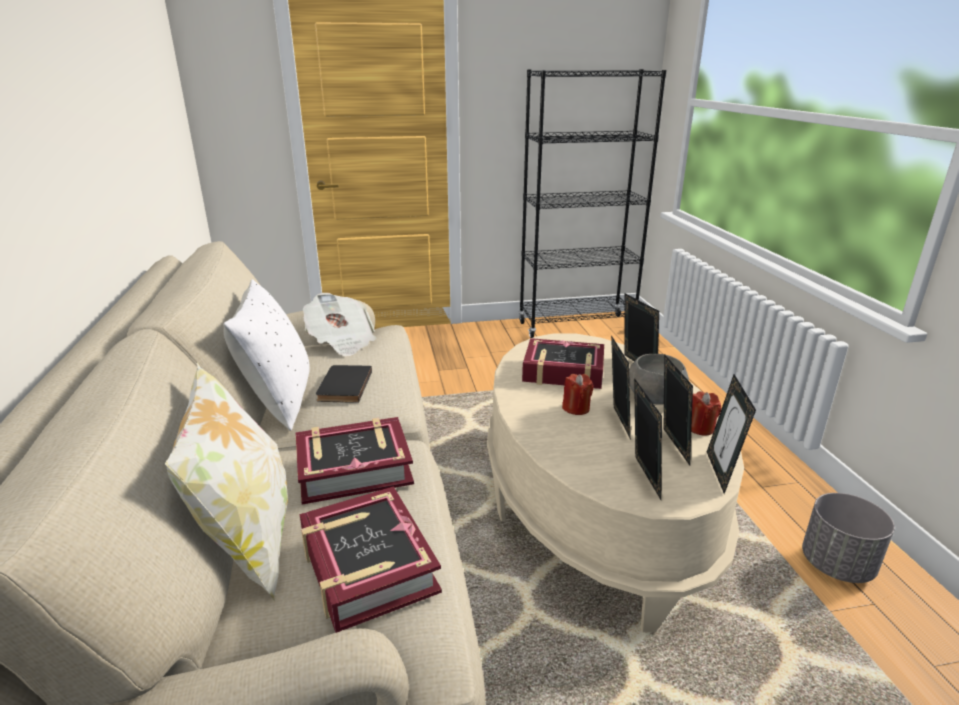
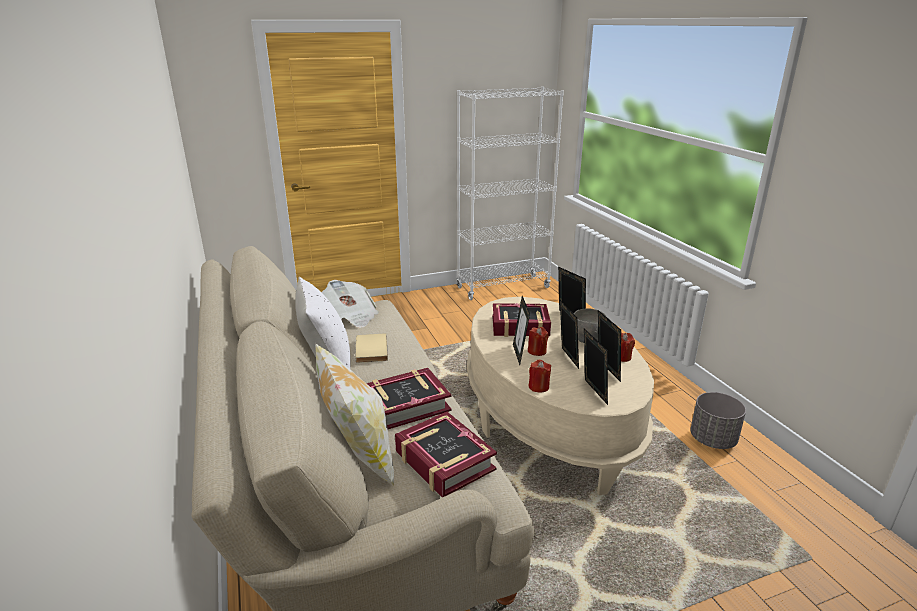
camera: 10 degrees left, 0 degrees up
(342, 386) = (369, 350): black book -> beige book
(562, 460) = (538, 387): none -> red candle
(576, 326) = (503, 287): black bookcase -> white bookcase
(720, 472) = (640, 384): picture frame -> picture frame (519, 354)

